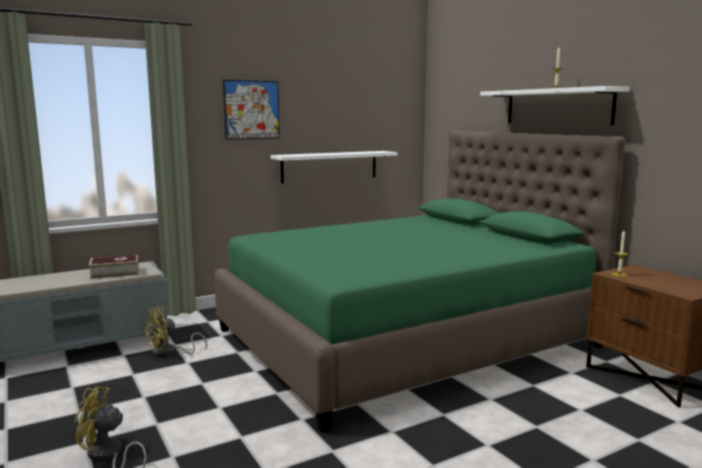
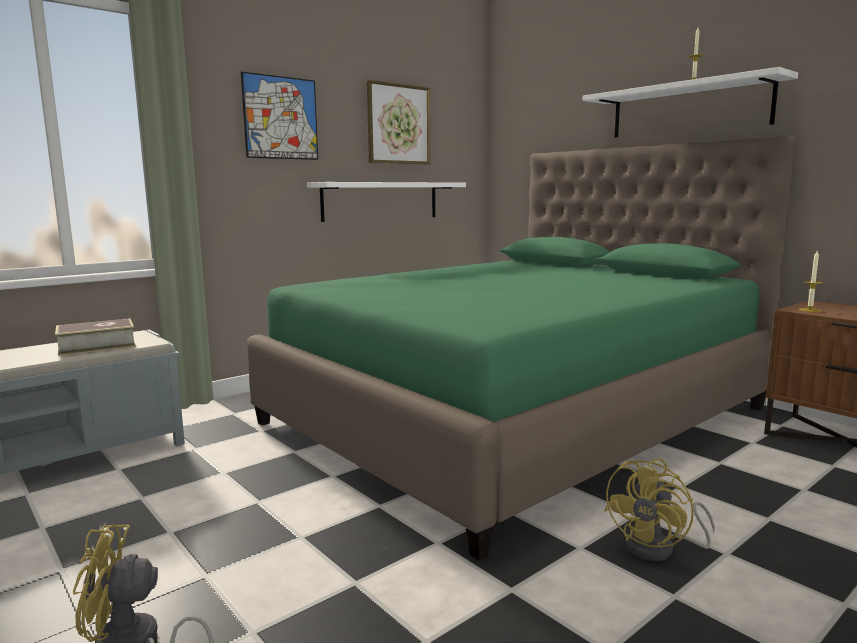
camera: 10 degrees left, 0 degrees up
(169, 352) = (190, 460): yellow fan -> yellow fan (659, 548)
(345, 108) = (398, 124): none -> picture

